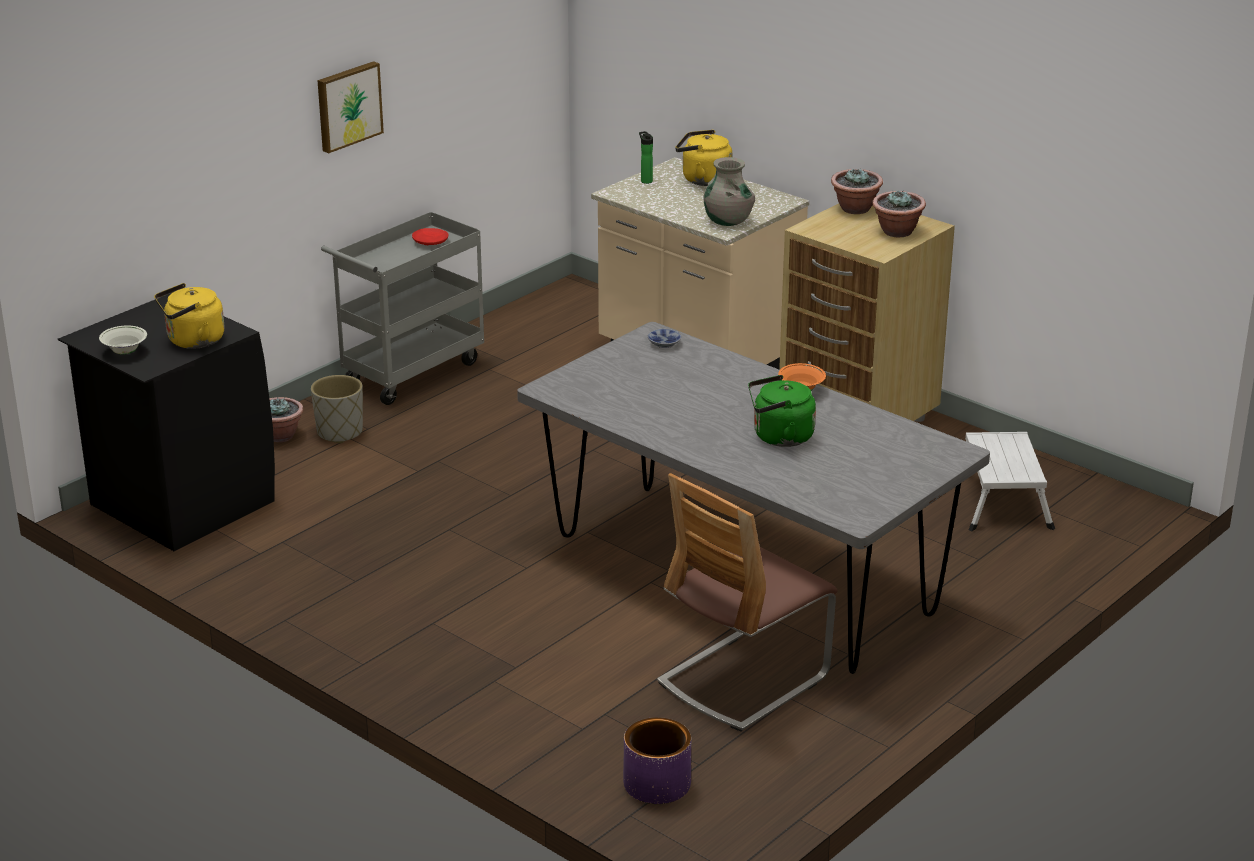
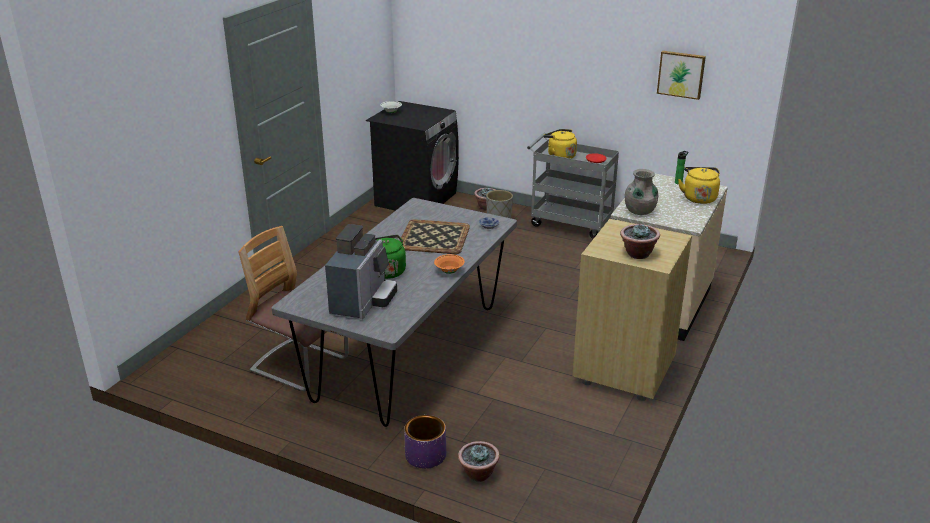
camera: 75 degrees right, 0 degrees up
(192, 341) = (408, 121): yellow kettle -> yellow kettle (559, 156)
(348, 106) = (576, 67): picture -> picture (681, 74)
(657, 785) = (201, 352): purple planter -> purple planter (425, 456)
(682, 389) = (433, 237): none -> tray
(855, 209) = (664, 237): potted plant -> potted plant (478, 474)
(868, 463) = (363, 301): none -> coffee machine
(1001, 500) = (546, 445): white step ladder -> none

